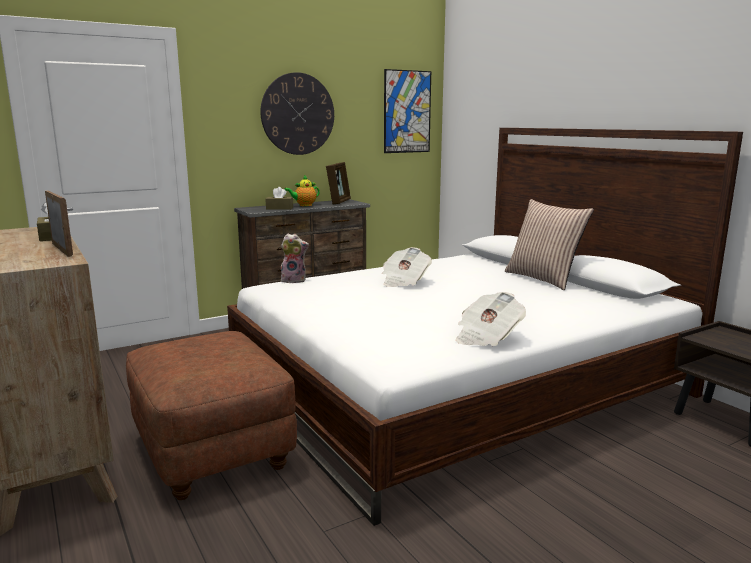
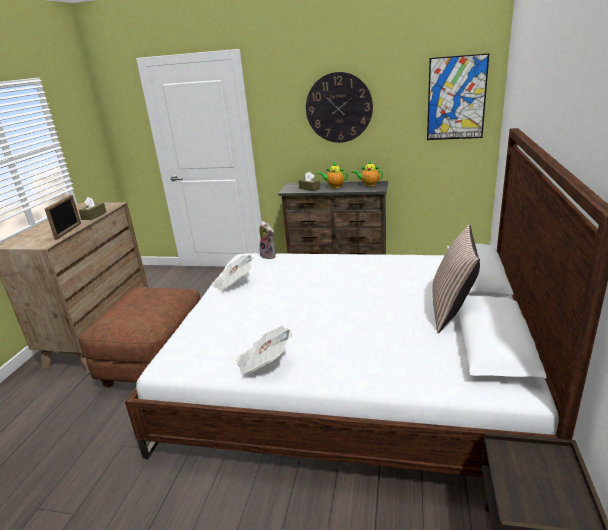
camera: 45 degrees right, 10 degrees up
(339, 202) = (369, 185): picture frame -> teapot
(404, 281) = (328, 278): newspaper -> newspaper (233, 283)

